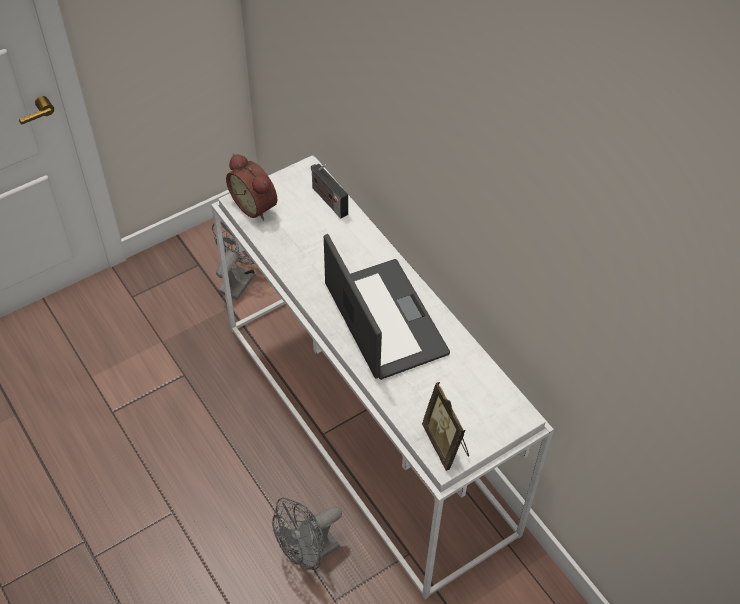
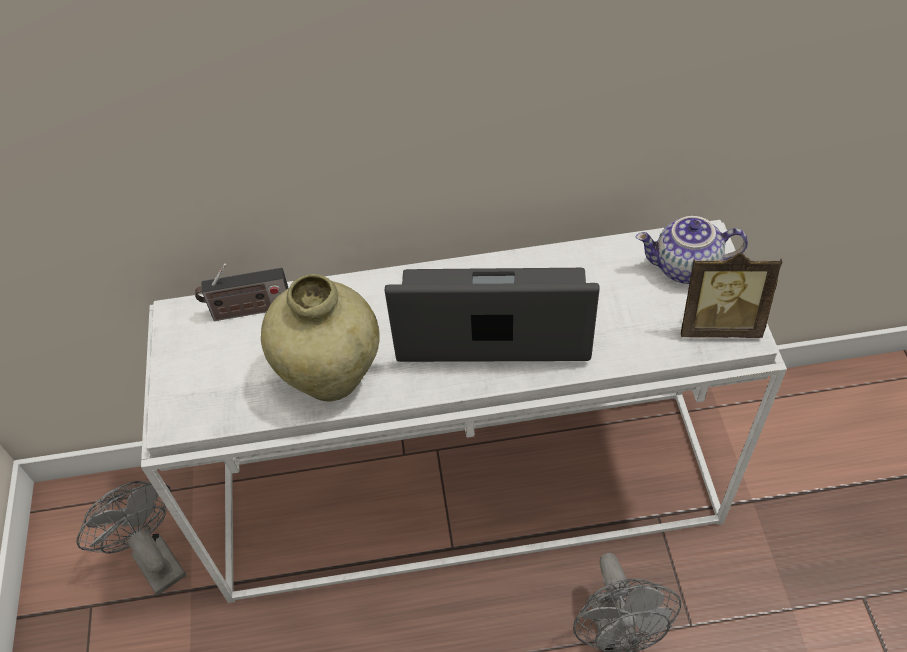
camera: 60 degrees left, 0 degrees up
(256, 205) = (196, 401): alarm clock -> none
(301, 257) = (331, 377): none -> beige vase
(486, 412) = (685, 268): none -> teapot

